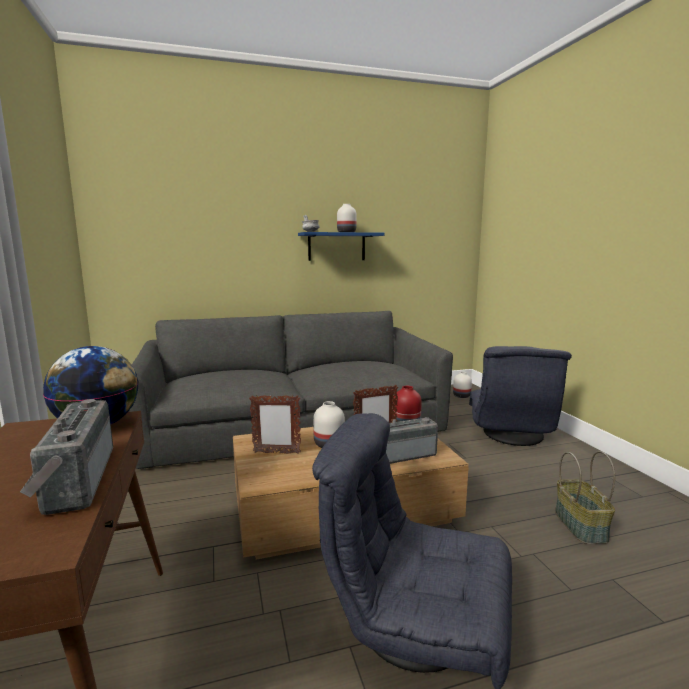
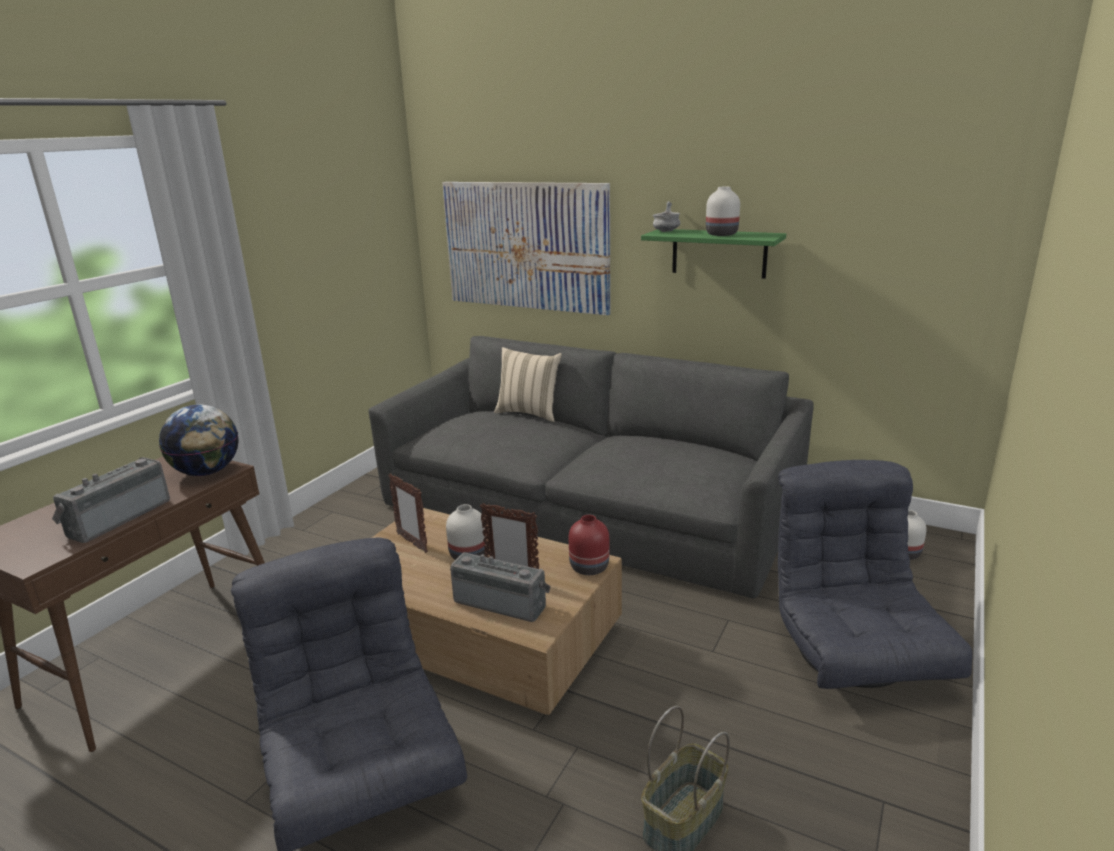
camera: 45 degrees right, 10 degrees up
(194, 249) = (526, 246): none -> picture
(229, 368) = (529, 413): none -> beige pillow
(336, 246) = (719, 253): blue shelf -> green shelf
(511, 434) = (854, 653): grey armchair -> grey armchair turned 120 degrees clockwise

